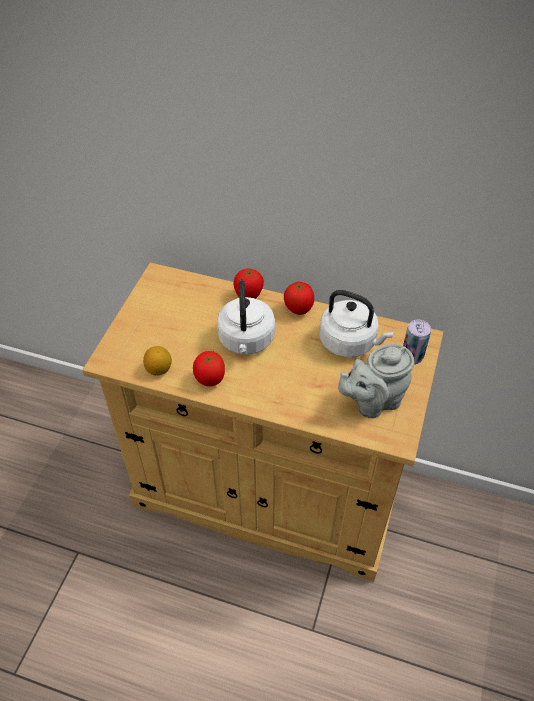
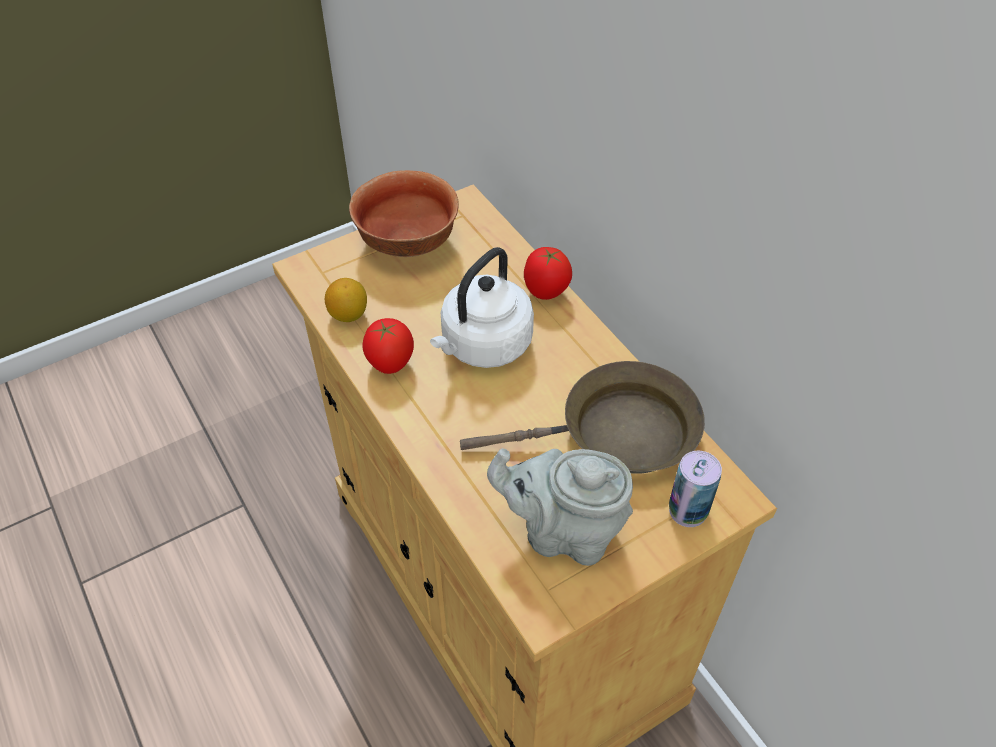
camera: 40 degrees right, 0 degrees up
(148, 314) = (405, 243): none -> bowl
(298, 310) = (593, 348): tomato -> none
(350, 342) = (617, 434): white kettle -> brown frying pan

